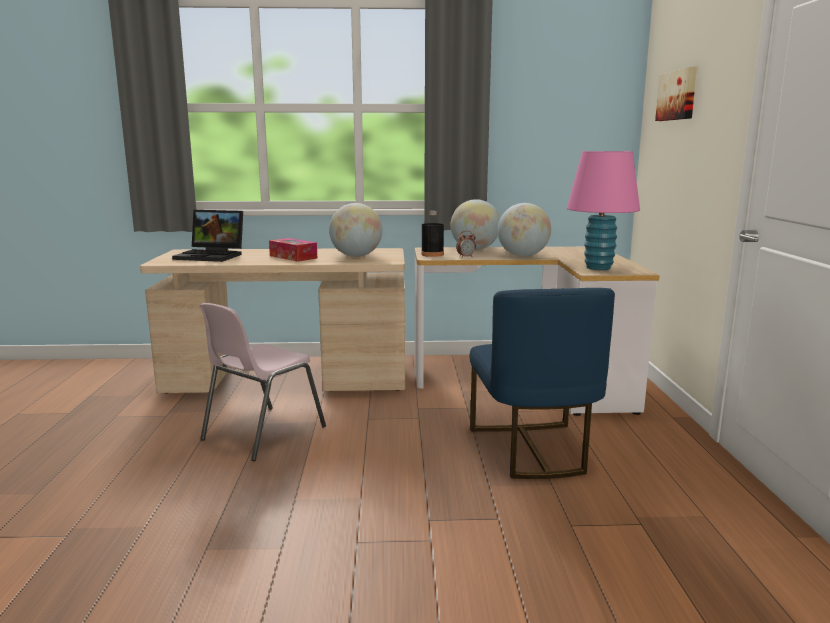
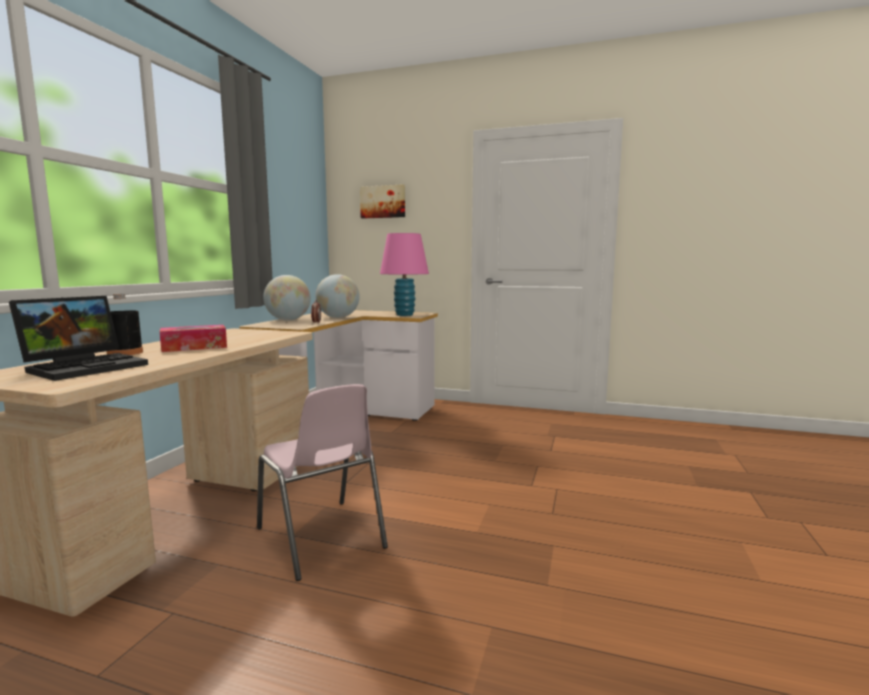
camera: 70 degrees left, 5 degrees down
(356, 256) = (244, 336): globe -> none
(432, 254) = (287, 326): black bottle -> black bottle (125, 353)
(532, 450) = (455, 440): blue chair -> none

